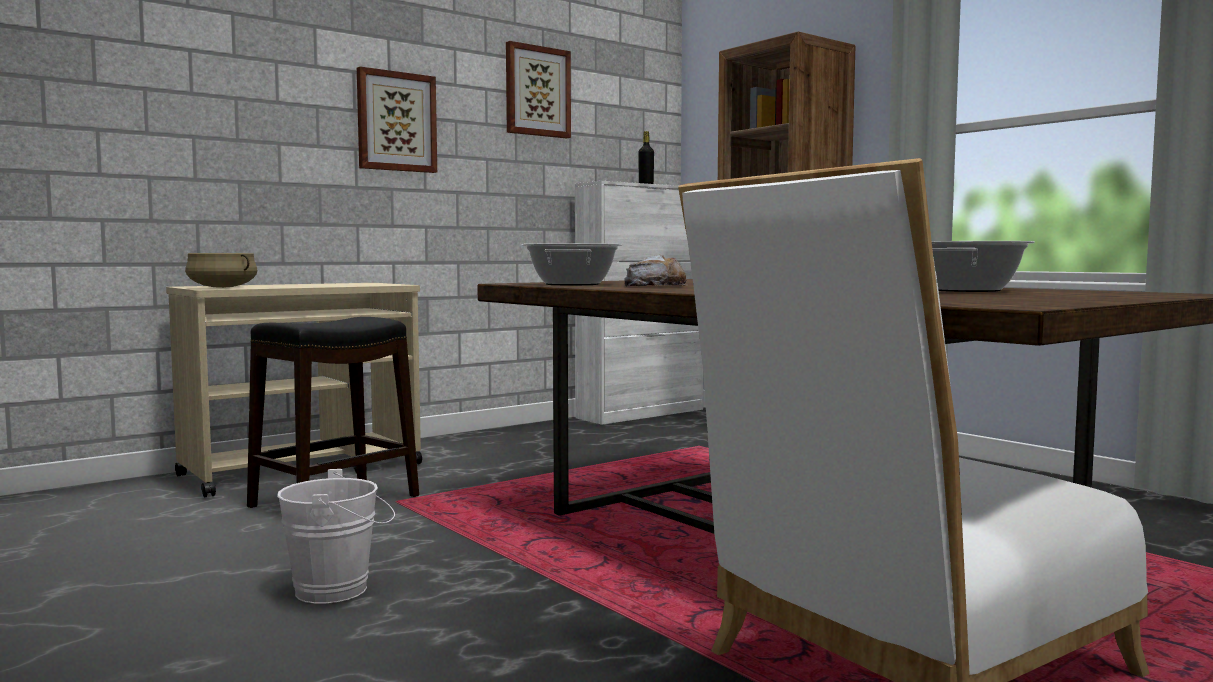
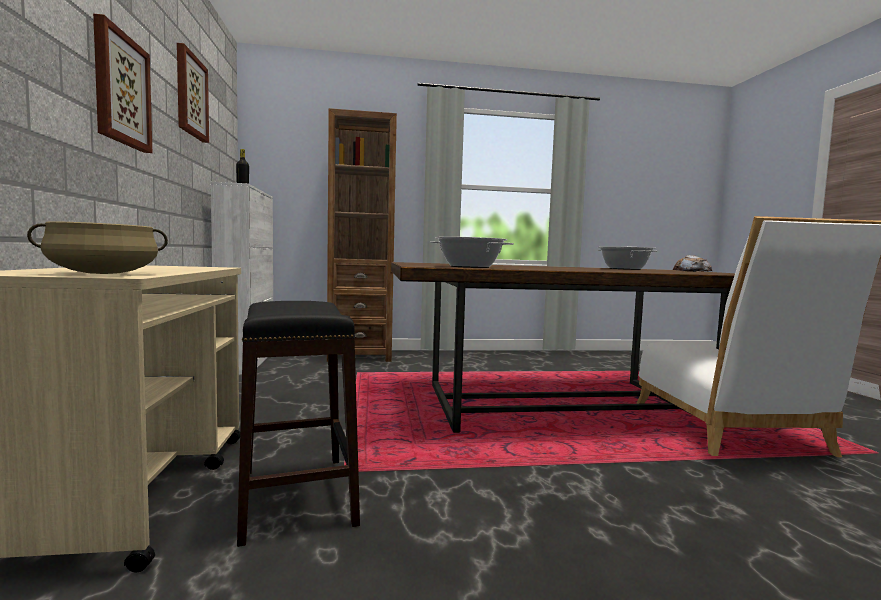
camera: 60 degrees left, 0 degrees up
(340, 590) = (567, 537): white bucket -> none
(655, 286) = (527, 268): bread -> bread (691, 271)

